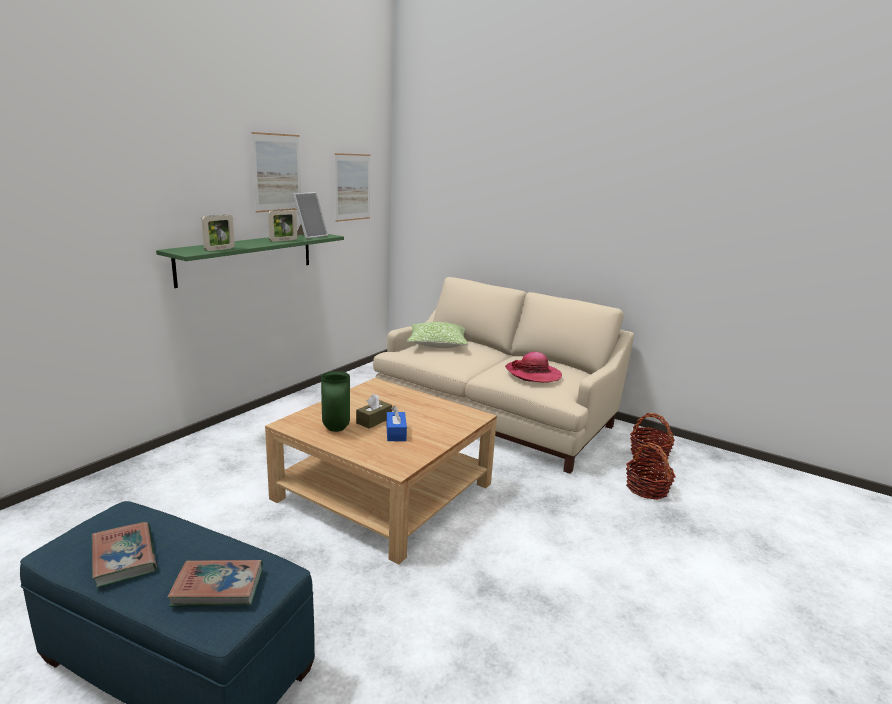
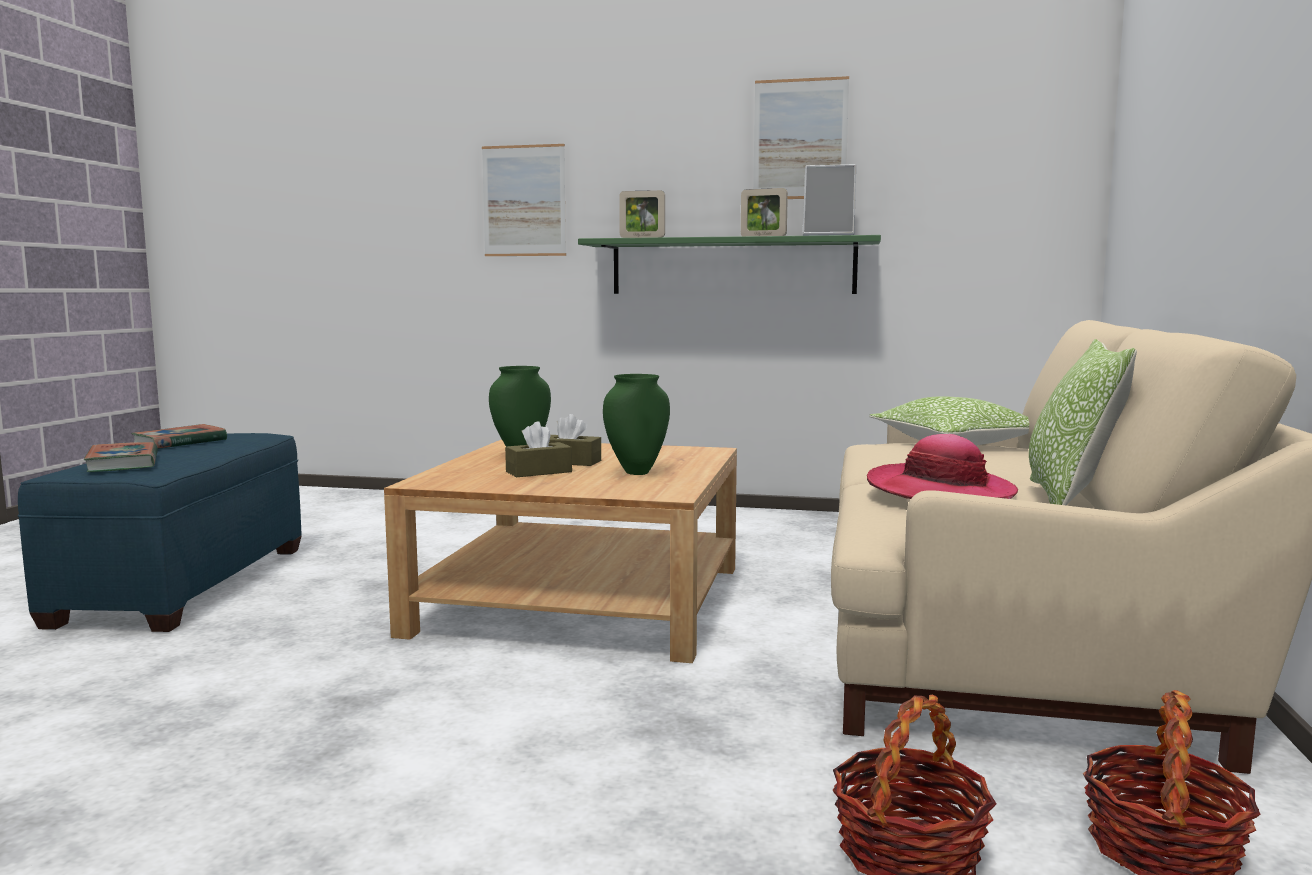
camera: 70 degrees right, 10 degrees down
(352, 187) = (982, 161): picture -> picture (524, 201)
(396, 433) = (539, 472): blue tissue box -> brown tissue box
(421, 411) = (637, 473): none -> green vase
(549, 362) = (1069, 498): none -> pillow

